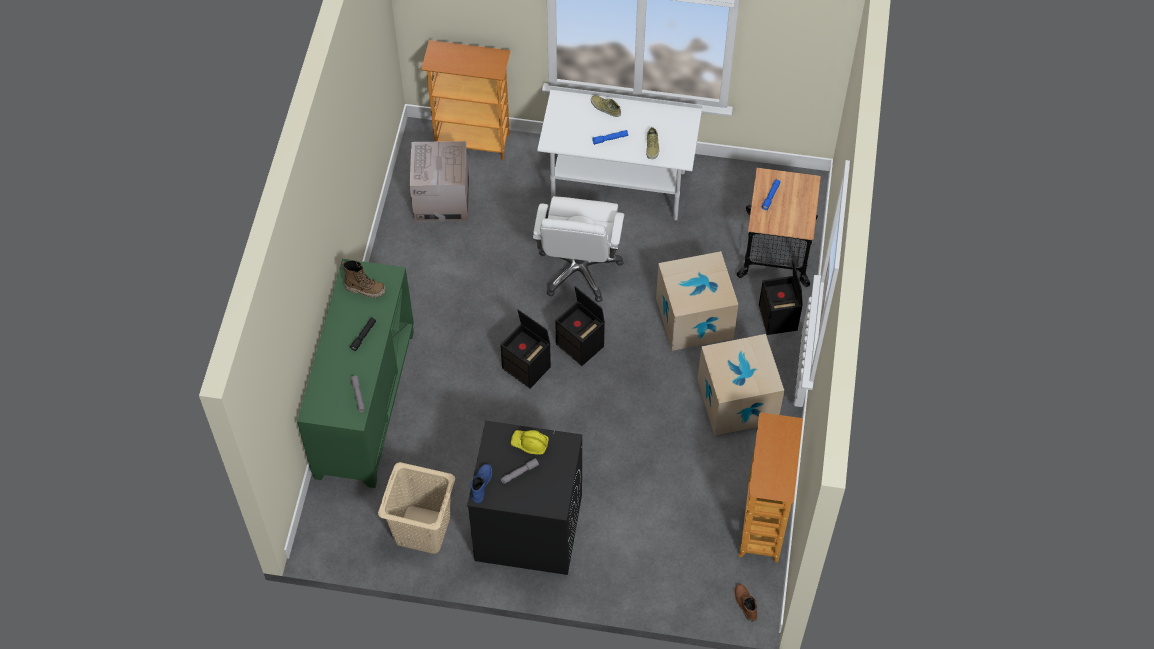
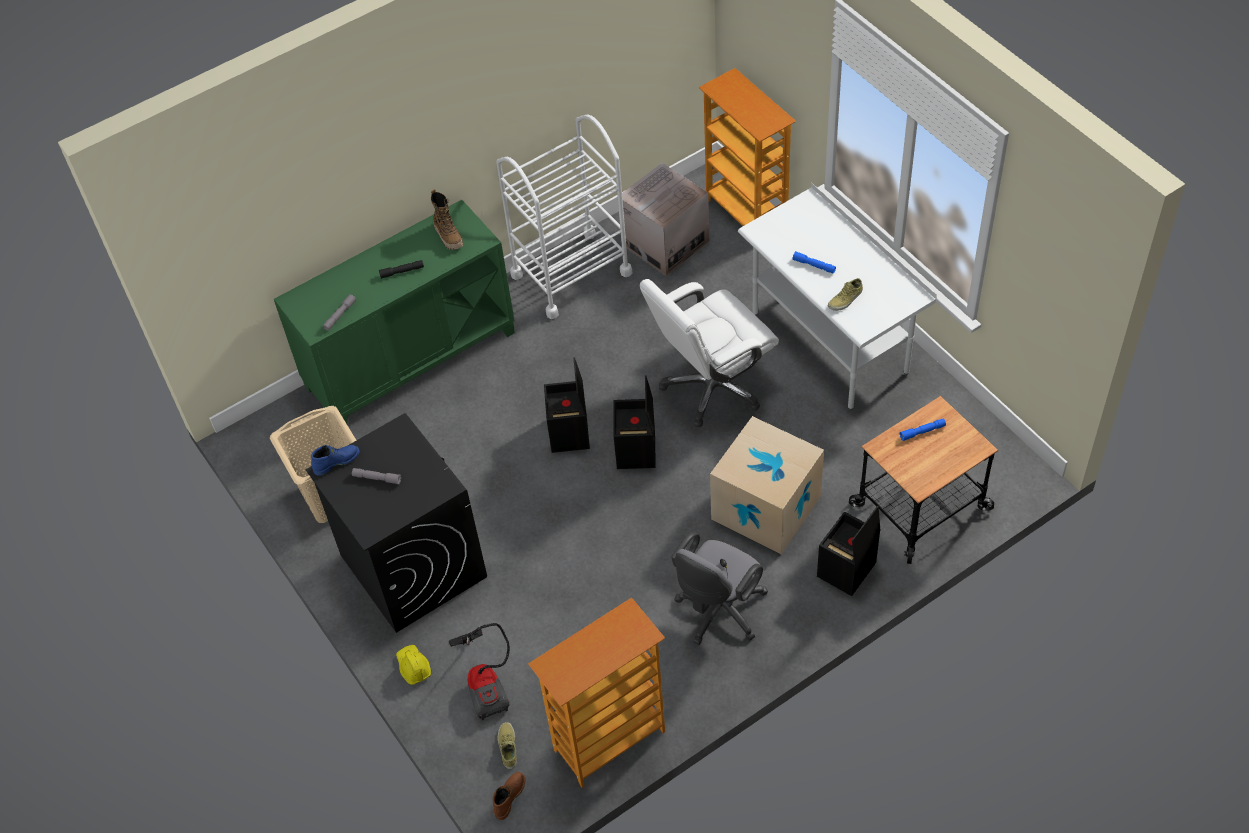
camera: 50 degrees right, 5 degrees down
(404, 265) = (571, 274): none -> white cart
(530, 444) = (415, 461): yellow hard hat -> yellow hard hat (413, 667)
(605, 108) = (842, 236): beige shoe -> beige shoe (507, 747)
(656, 554) = (486, 682): none -> vacuum cleaner
(737, 401) = (718, 612): cardboard box -> grey office chair

